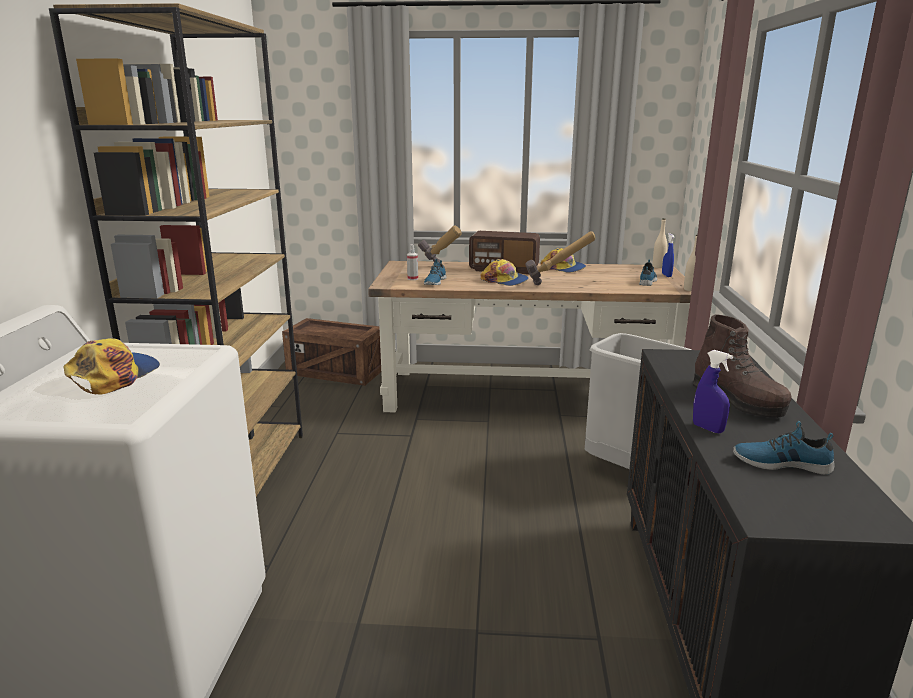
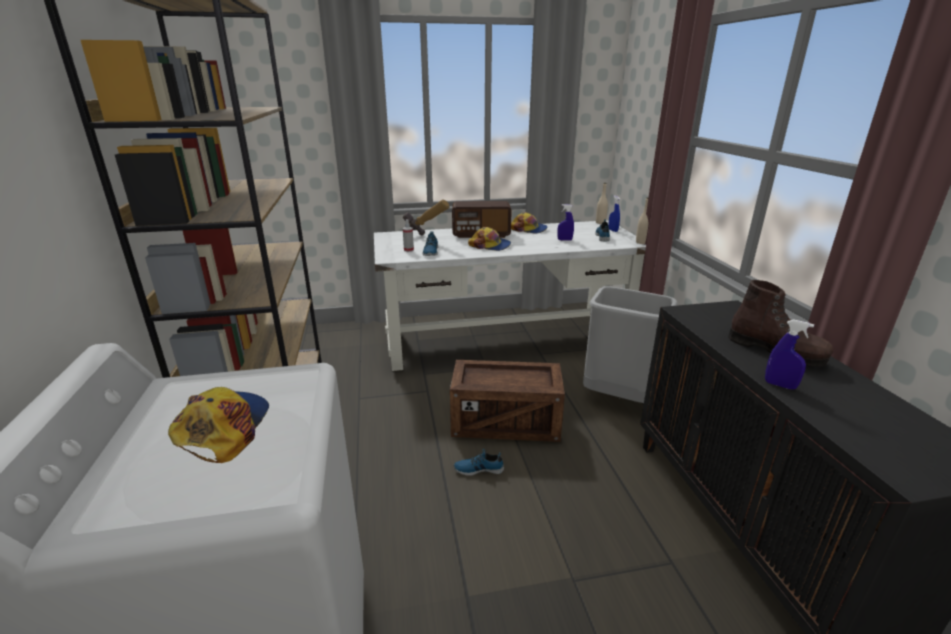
camera: 15 degrees left, 5 degrees up
(336, 372) = (331, 336): crate -> crate (506, 422)
(527, 393) = (506, 337): brown desk -> white desk
(558, 286) = (538, 247): hammer -> none
(597, 281) = (564, 240): none -> blue spray bottle
(781, 462) = (862, 413): shoe -> shoe (478, 468)

